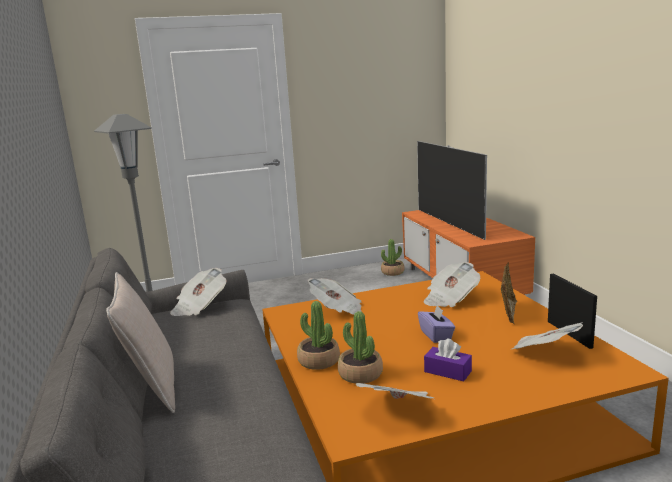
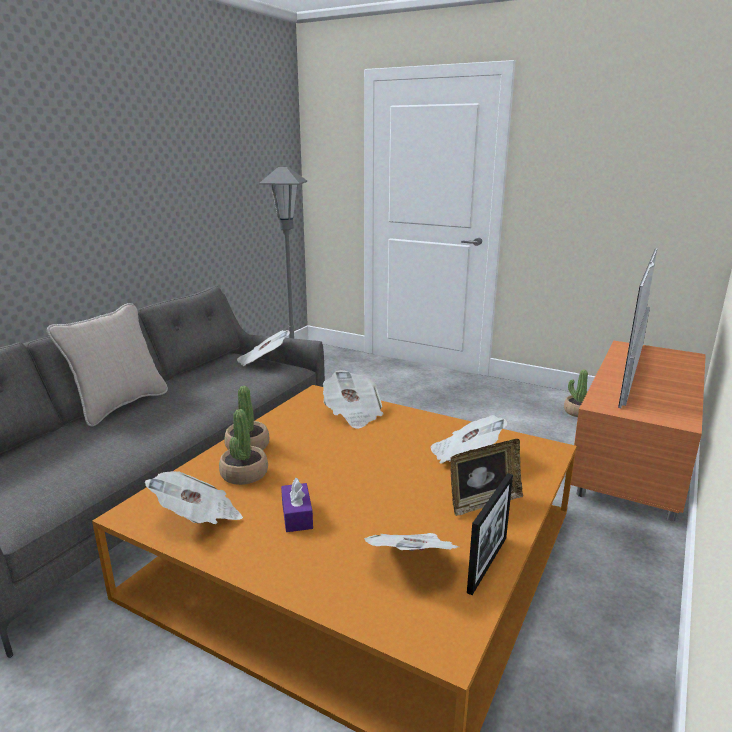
camera: 45 degrees right, 5 degrees up
(436, 335) = (367, 480): purple tissue box -> none

